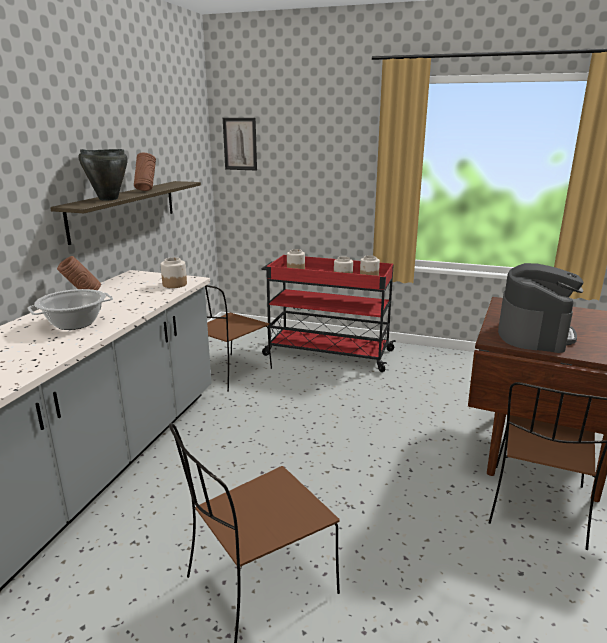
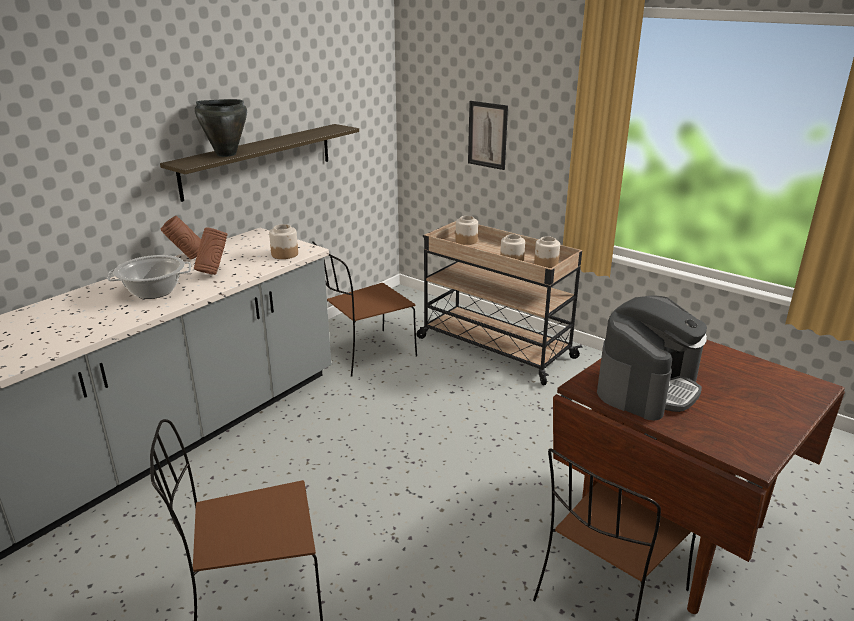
camera: 20 degrees right, 5 degrees up
(146, 190) = (282, 141): brown vase -> brown vase (213, 272)
(240, 144) = (426, 78): picture -> picture (487, 135)
(327, 352) = (493, 347): red cart -> beige cart

